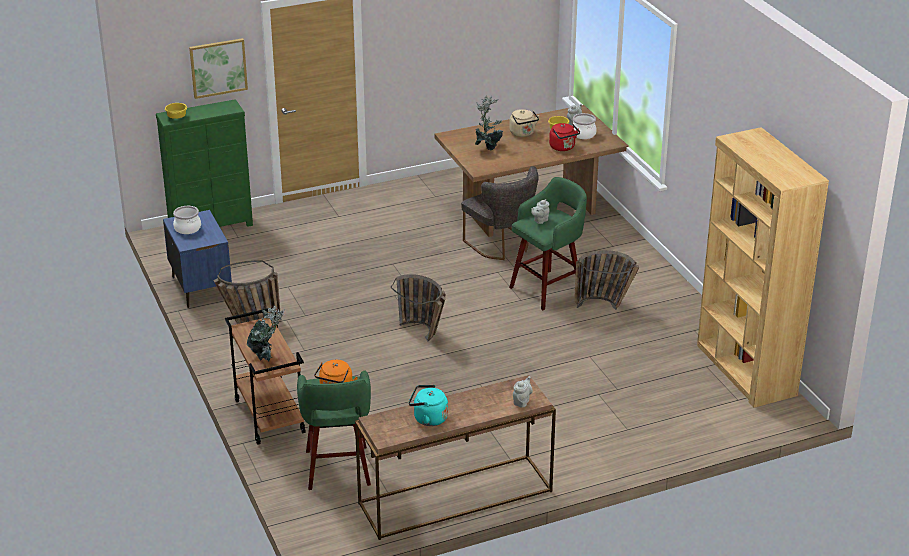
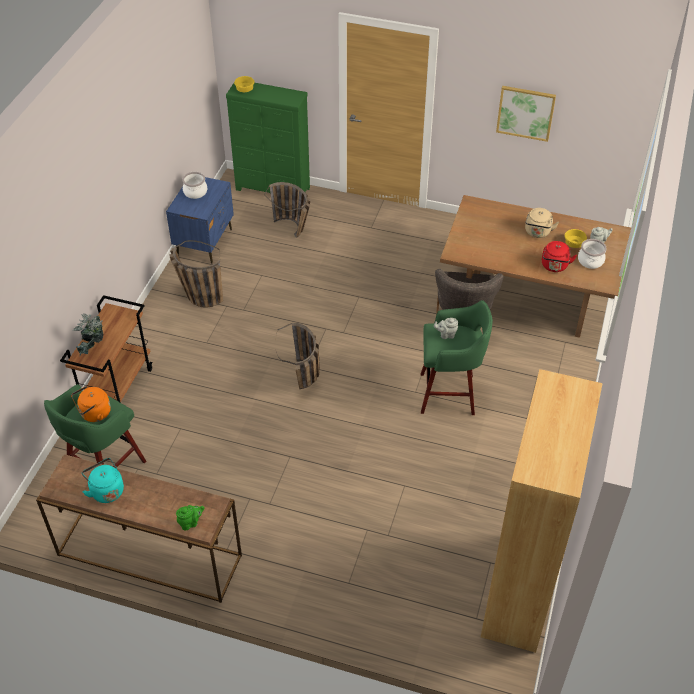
camera: 40 degrees right, 15 degrees up
(218, 67) = (295, 59): picture -> picture (525, 112)
(487, 147) = (489, 232): potted plant -> none
(522, 401) = (190, 523): grey teapot -> green teapot
(605, 305) = (477, 440): basket -> basket (294, 231)

